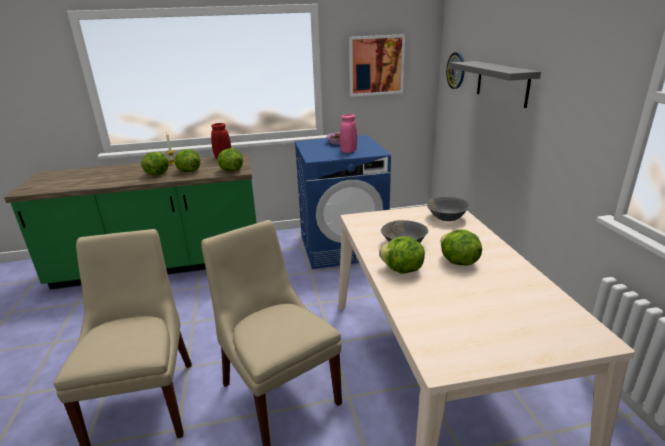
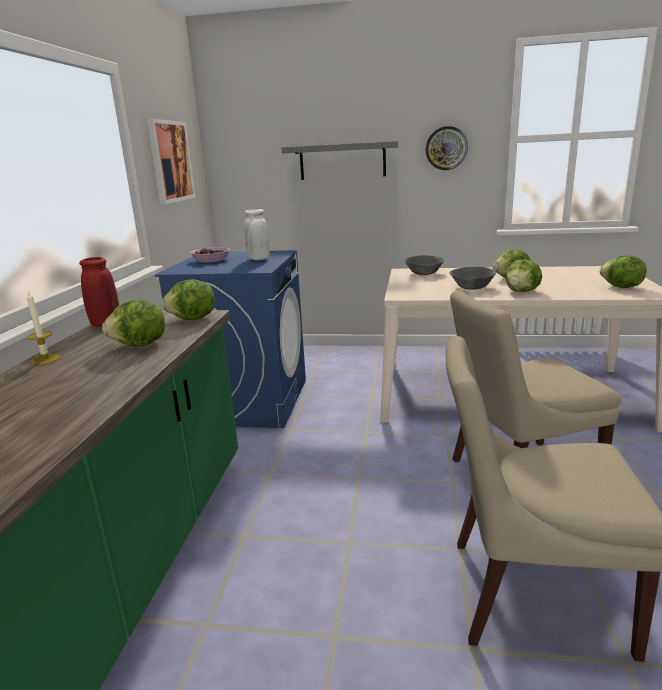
camera: 70 degrees left, 5 degrees down
(157, 174) = (106, 368): lettuce -> lettuce (621, 287)
(348, 151) = (258, 259): pink vase -> white vase
(456, 70) = (249, 163): wall clock -> wall clock (446, 148)

